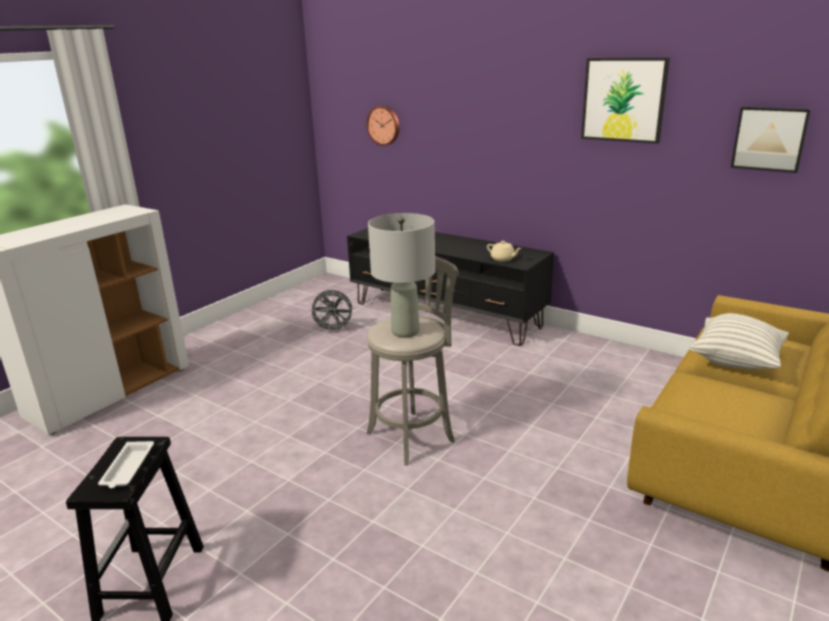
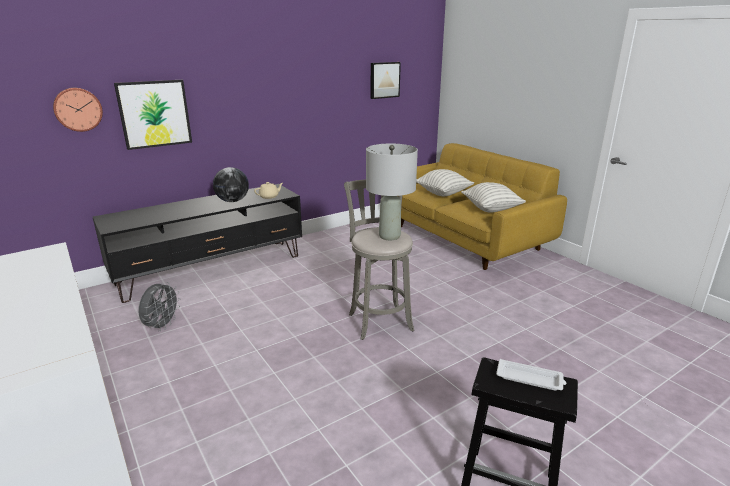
camera: 70 degrees left, 0 degrees up
(469, 250) = (232, 201): none -> globe
(623, 100) = (309, 63): picture -> picture (154, 114)
(720, 415) = (491, 209): none -> pillow

